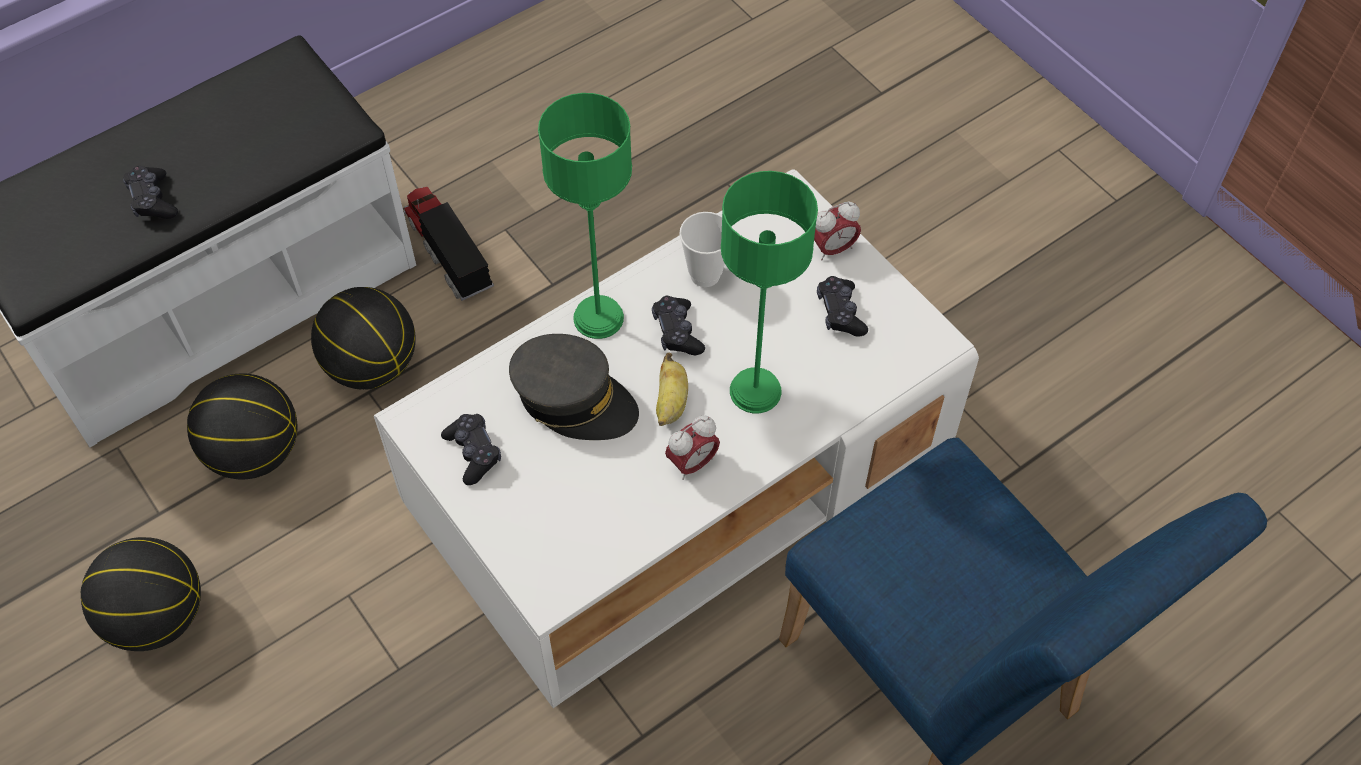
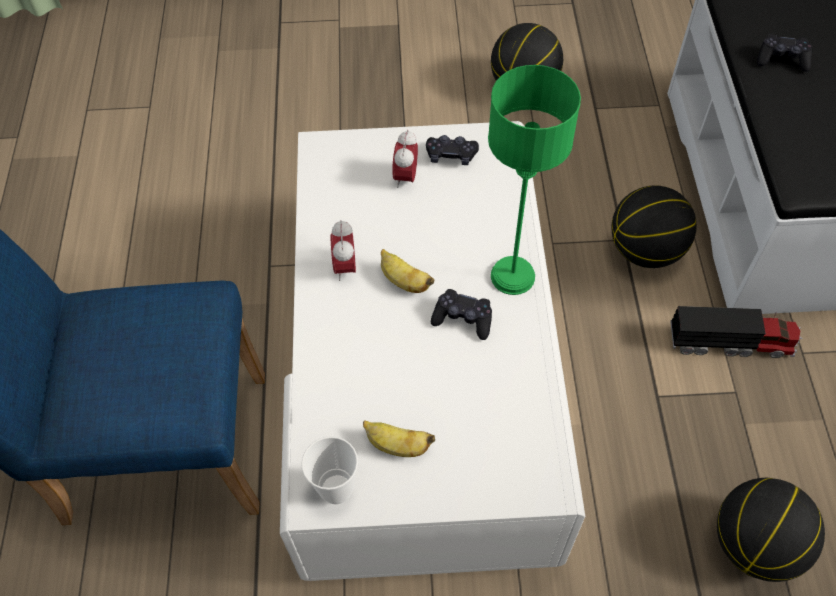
camera: 125 degrees right, 0 degrees up
(254, 452) = (612, 165): basketball -> basketball (755, 544)
(574, 399) = (451, 227): grey cap -> none
(705, 275) = (505, 369): cup -> cup (336, 489)
(754, 390) = (373, 339): green table lamp -> none
(833, 249) = (466, 484): alarm clock -> alarm clock (406, 177)
(840, 312) = (397, 445): black game controller -> banana

